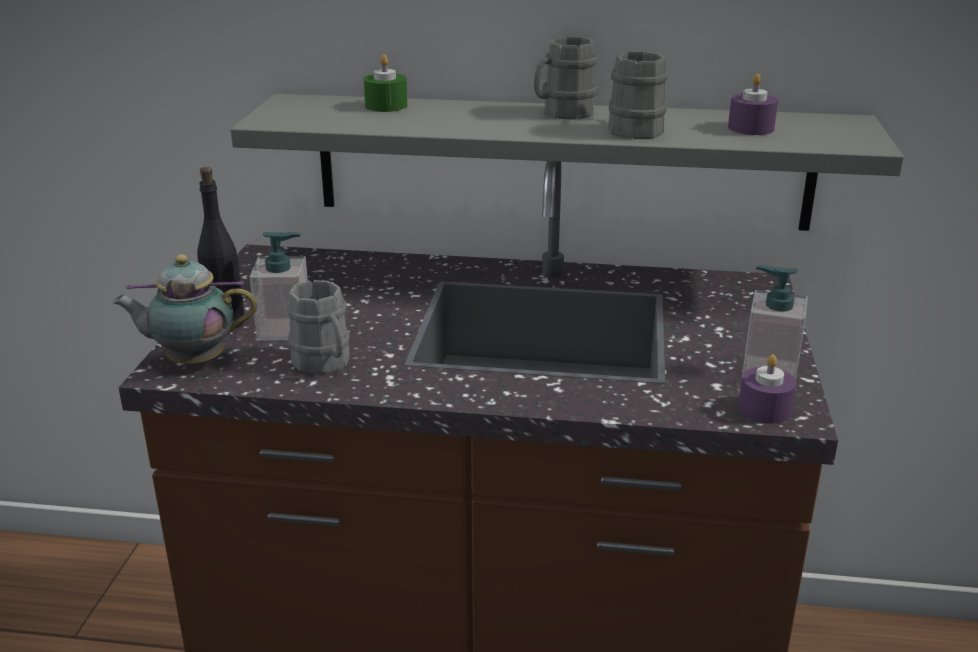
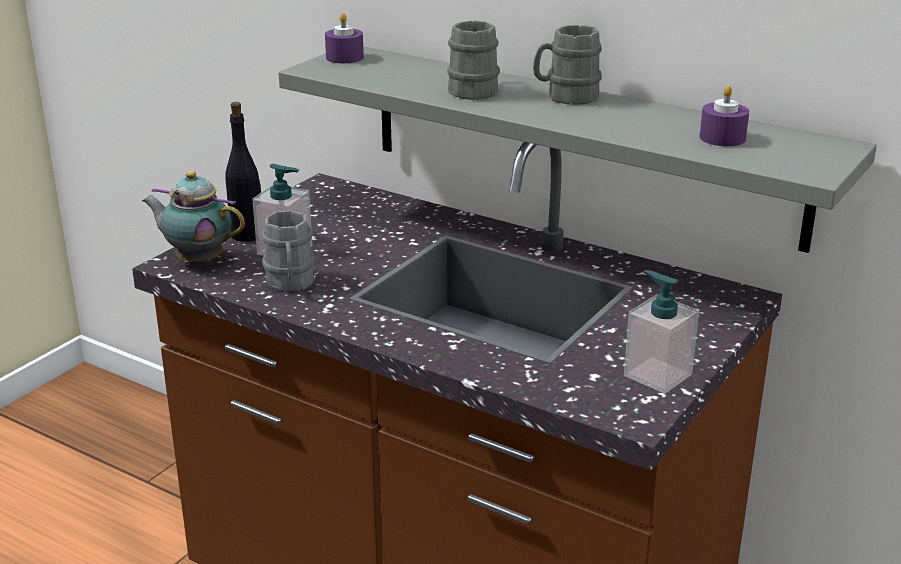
camera: 25 degrees right, 0 degrees up
(386, 106) = (423, 68): green candle -> none
(634, 128) = (609, 121): grey mug -> grey mug (476, 89)
(764, 409) = (615, 406): purple candle -> purple candle (344, 57)

